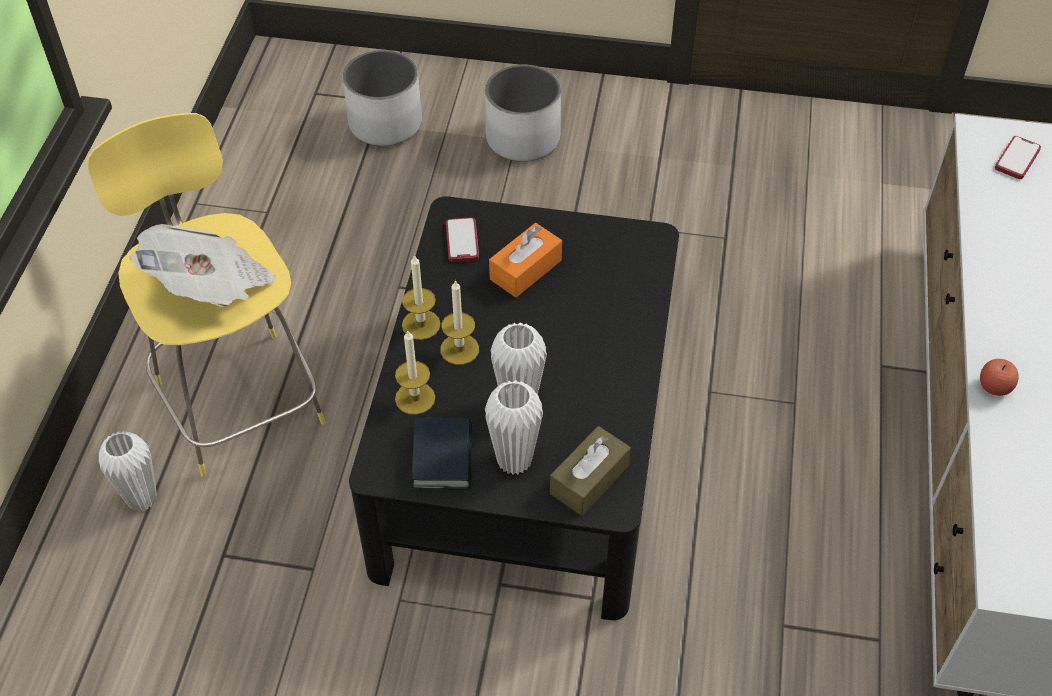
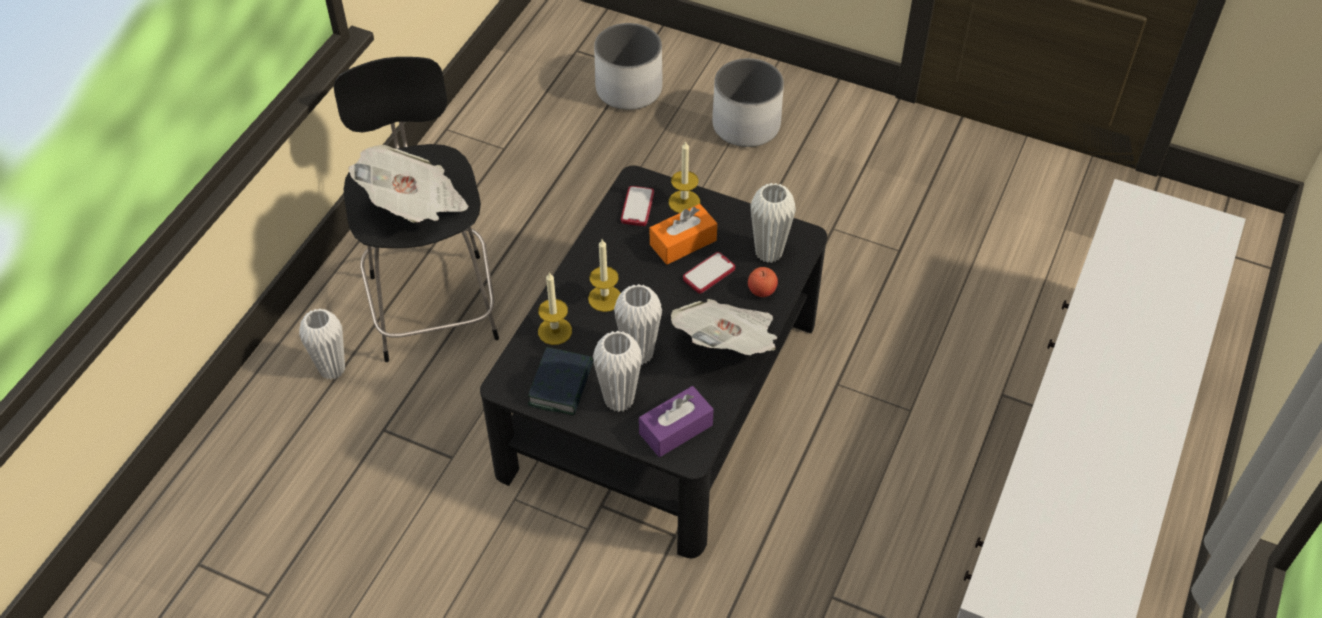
camera: 15 degrees right, 0 degrees up
(237, 397) = (433, 302): yellow stool -> black stool
(421, 324) = (579, 271): candle -> candle (684, 202)
(589, 479) = (676, 429): brown tissue box -> purple tissue box
(613, 371) = (728, 344): none -> newspaper
(622, 262) = (768, 253): none -> white vase
(994, 387) = (1050, 428): apple -> apple (762, 290)
(1017, 159) = (1156, 231): phone -> phone (709, 274)

